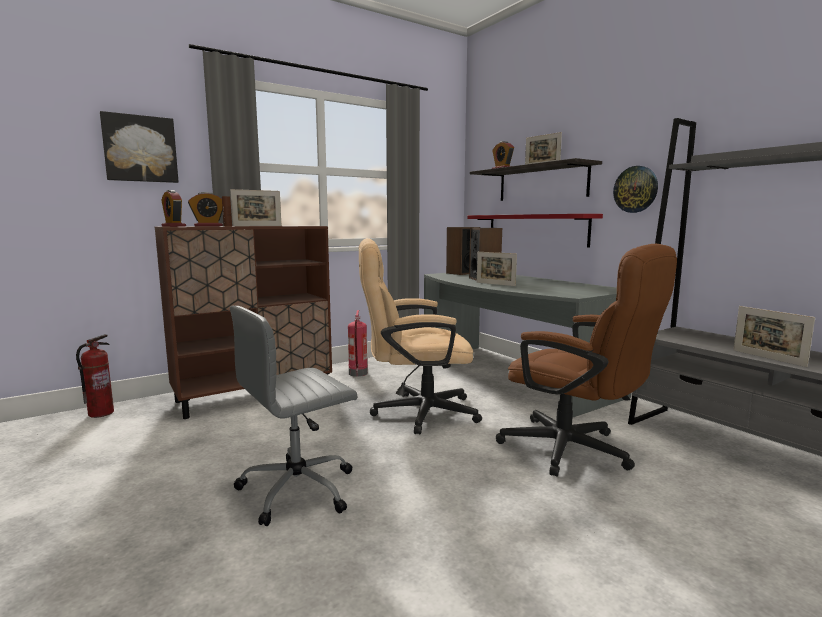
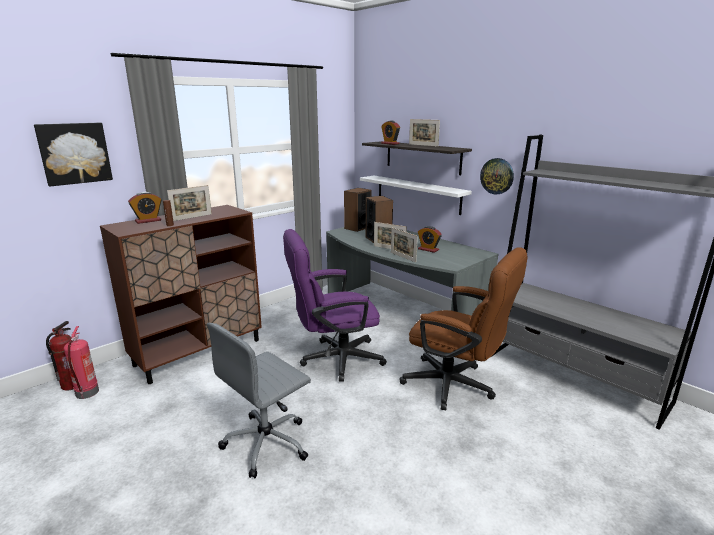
camera: 10 degrees left, 10 degrees up
(173, 226) = (121, 228): alarm clock -> alarm clock (428, 249)
(358, 373) = (278, 320): fire extinguisher -> fire extinguisher (87, 393)
(414, 412) = (334, 359): beige office chair -> purple office chair
(535, 229) = (417, 194): red shelf -> white shelf
(768, 358) = (582, 320): picture frame -> picture frame (403, 257)

